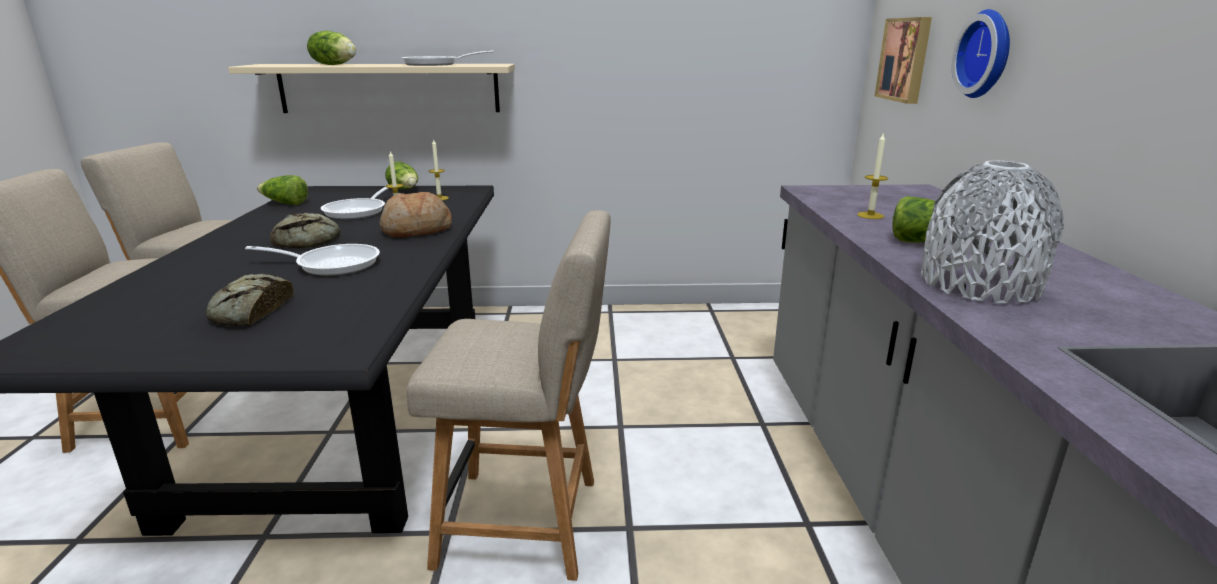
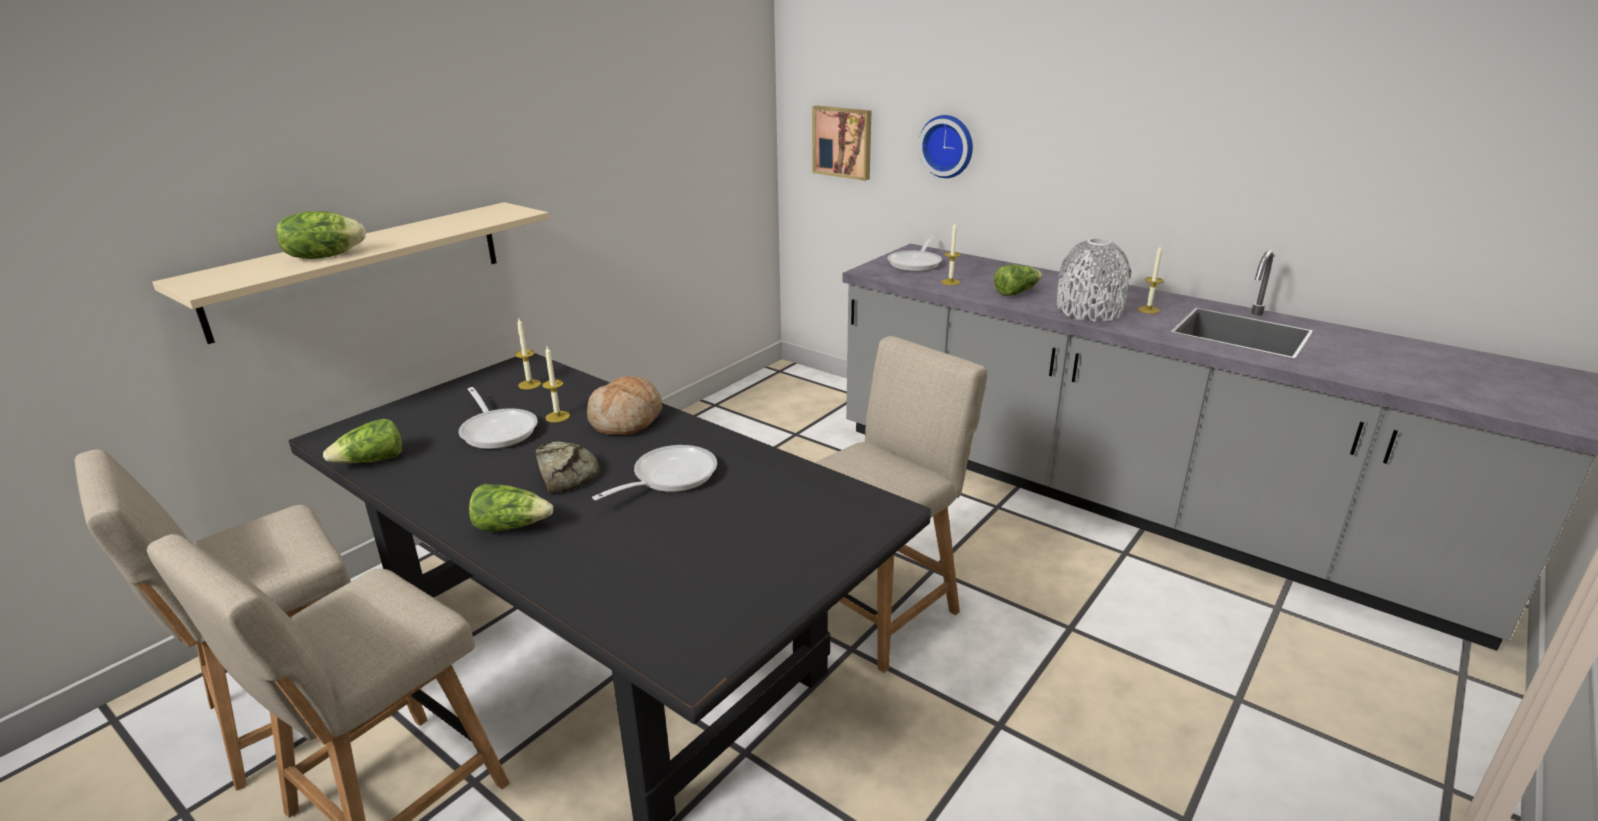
camera: 50 degrees left, 5 degrees up
(250, 311) = (746, 533): bread -> none
(405, 190) = (456, 391): lettuce -> lettuce (512, 526)
(436, 64) = (444, 225): frying pan -> frying pan (916, 263)
(1098, 315) = (1148, 310): none -> candle

